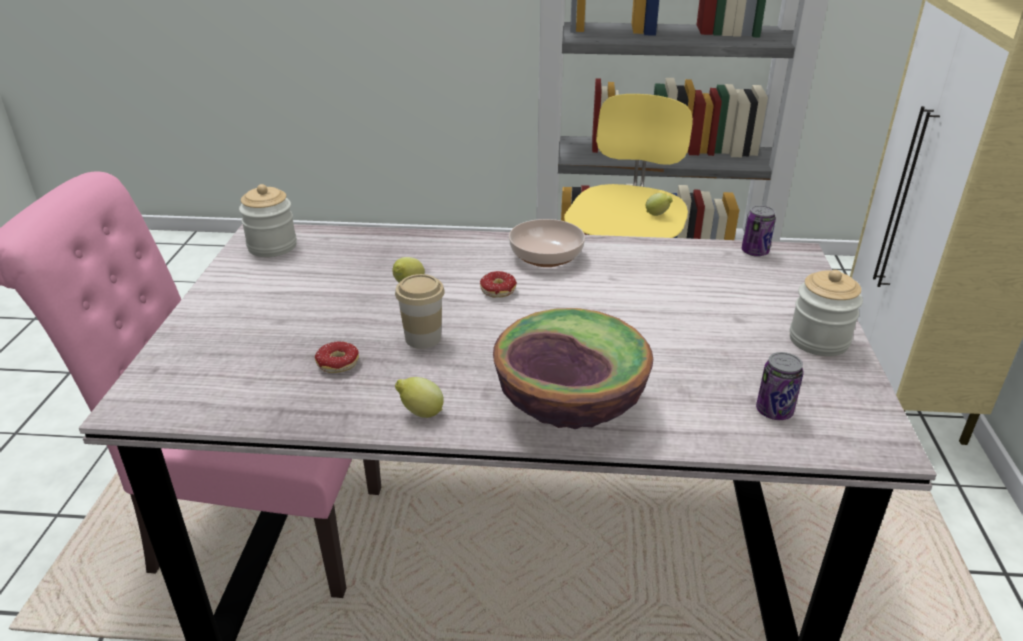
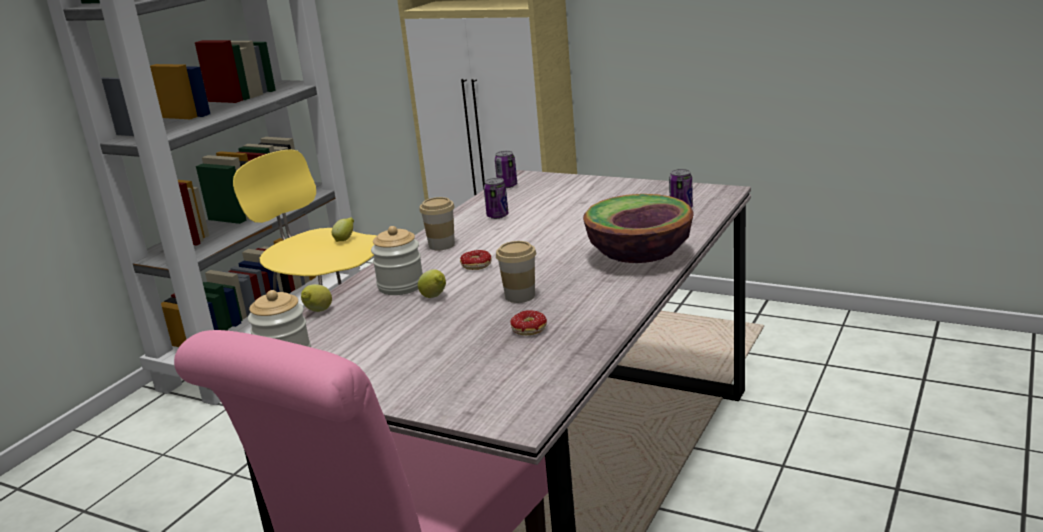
camera: 65 degrees left, 10 degrees down
(420, 413) = (616, 302): lemon -> lemon (318, 312)
(545, 256) = (441, 245): bowl -> cup
(650, 269) = (497, 216): none -> can
(818, 340) = (622, 187): jar -> jar (401, 286)

